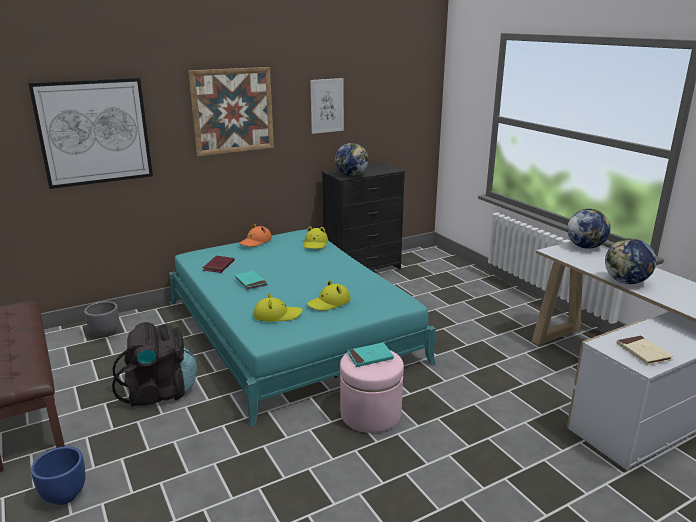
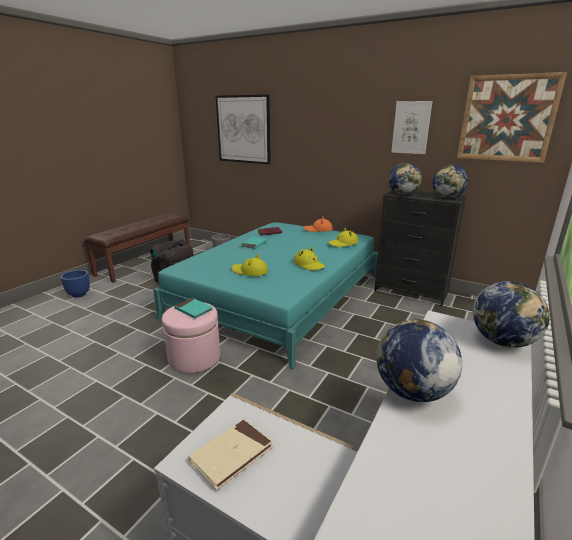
camera: 60 degrees right, 0 degrees up
(232, 111) = (326, 124): picture -> picture (507, 118)
(277, 315) = (215, 262): yellow hat -> yellow hat (309, 265)
(383, 168) = (447, 198): none -> globe

